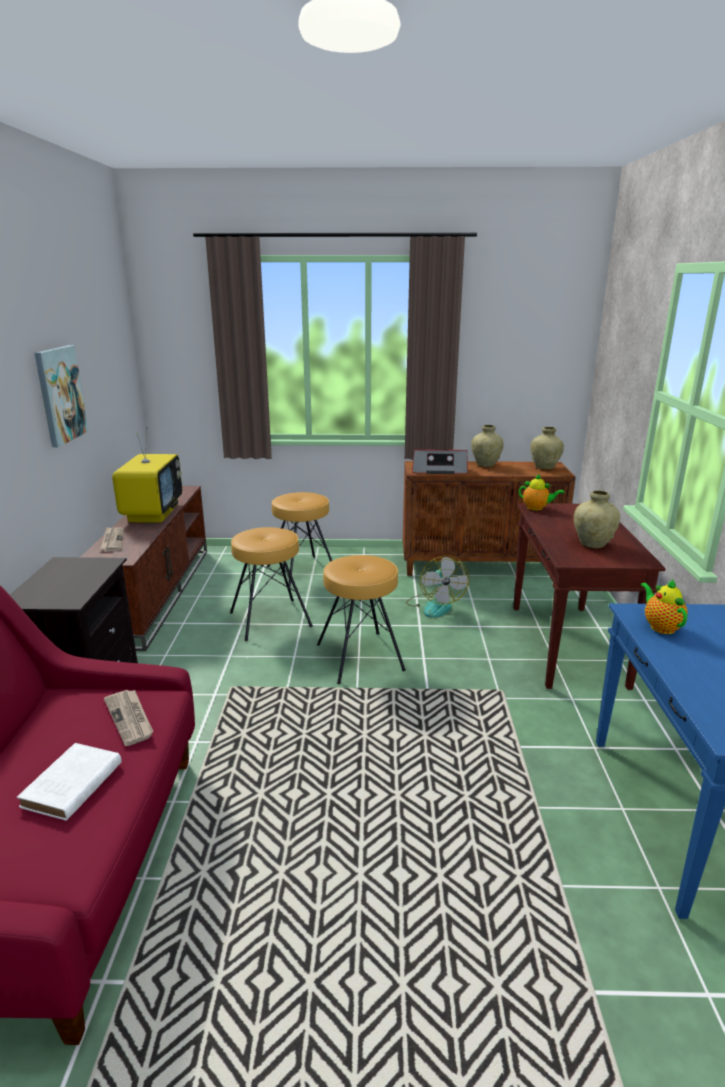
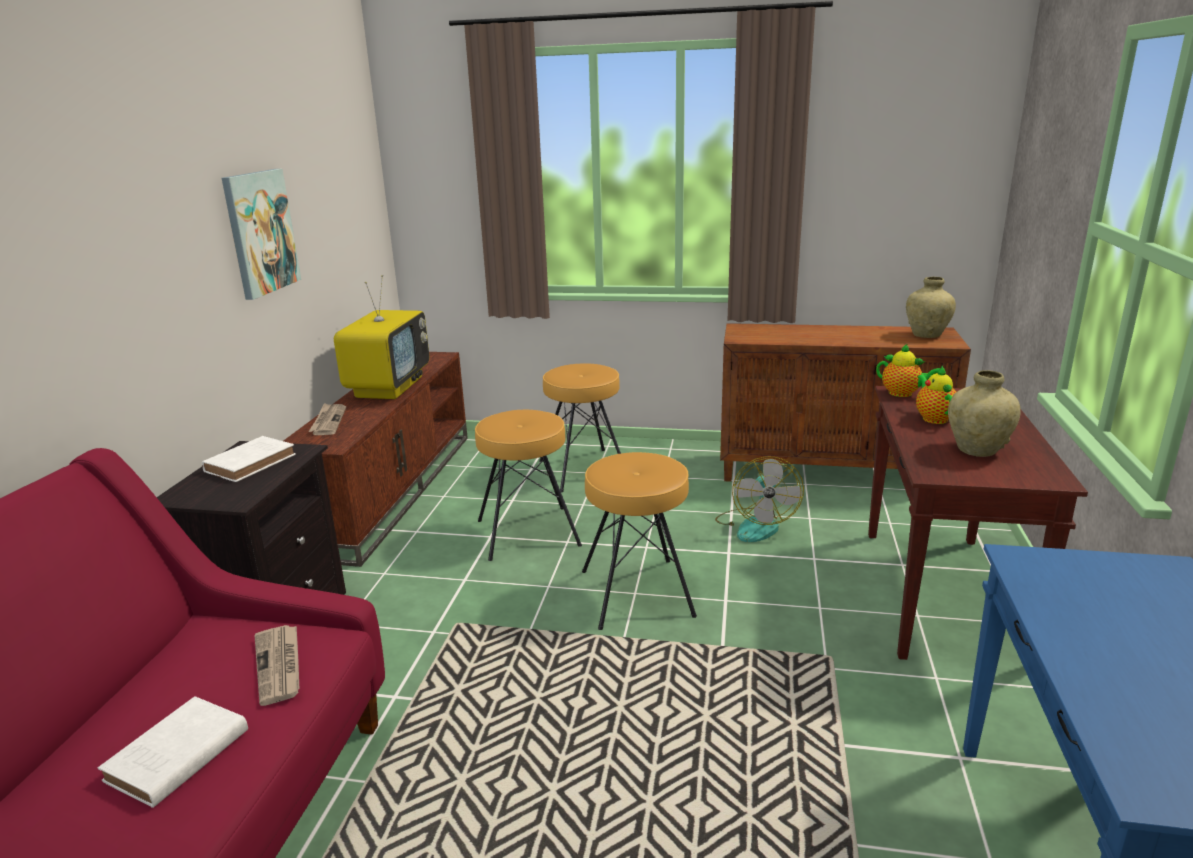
camera: 10 degrees right, 0 degrees up
(70, 572) = (252, 462): none -> white book
(439, 470) = (771, 336): radio -> none
(485, 464) = (840, 330): beige vase -> none
(660, 626) = (1061, 587): teapot -> teapot (933, 418)

